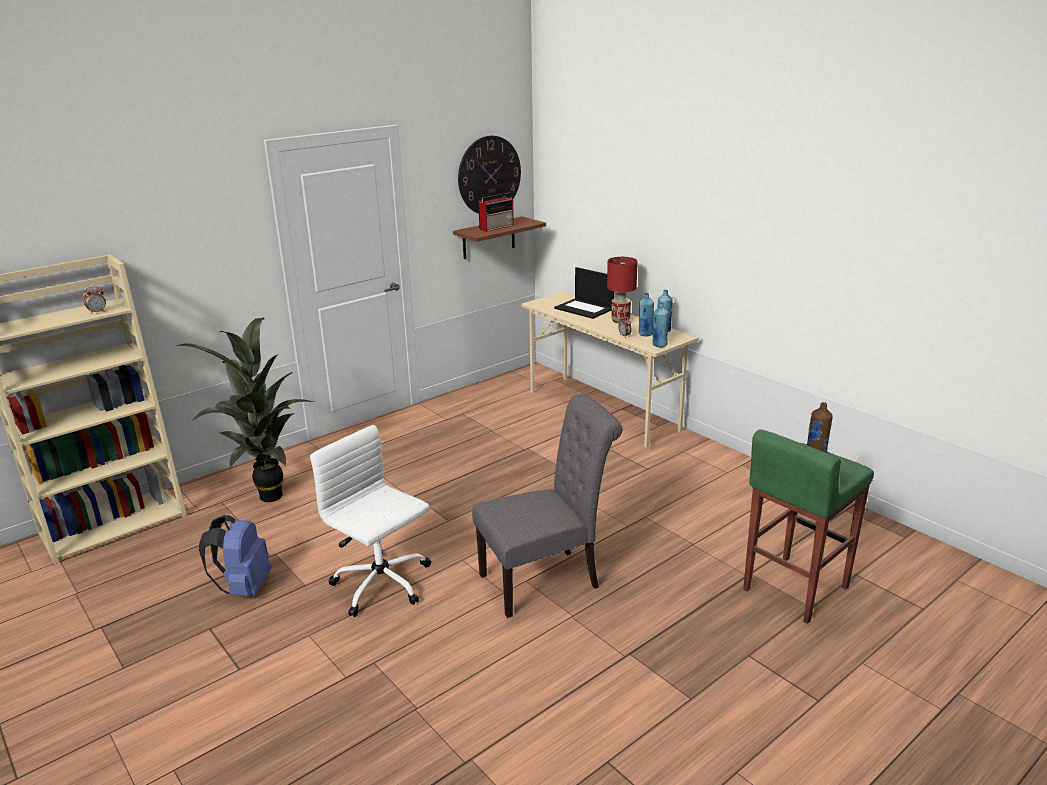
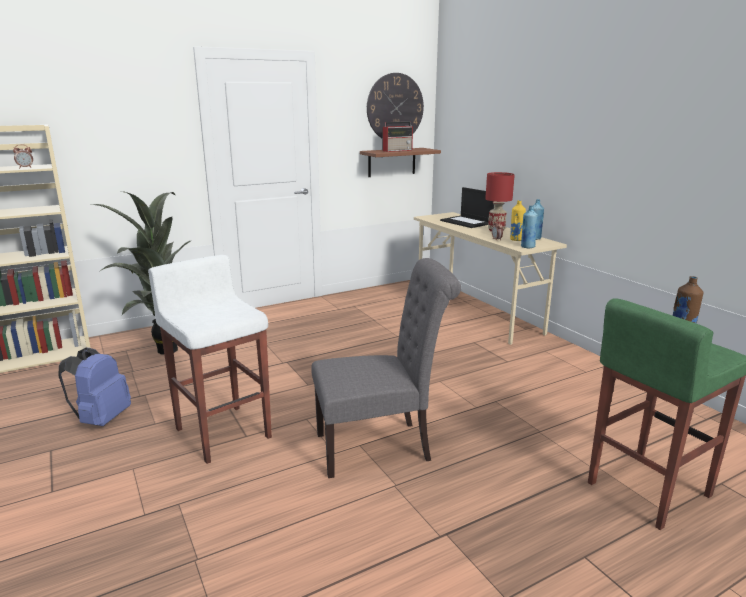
camera: 10 degrees right, 5 degrees down
(382, 584) = (223, 432): white office chair -> white stool
(645, 334) = (516, 239): blue bottle -> yellow bottle

